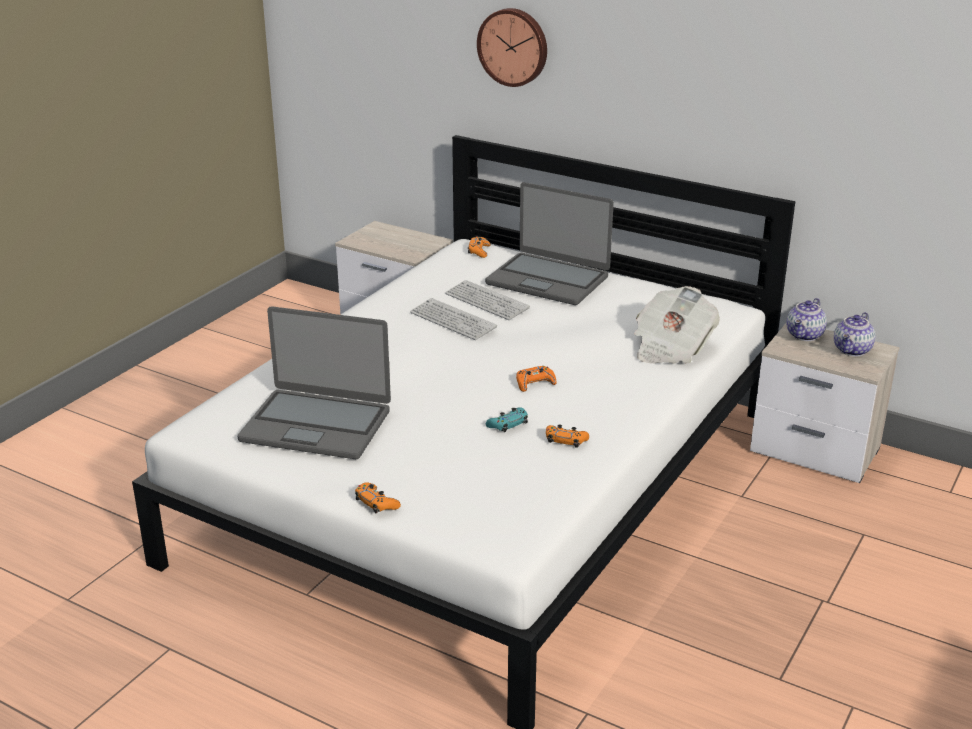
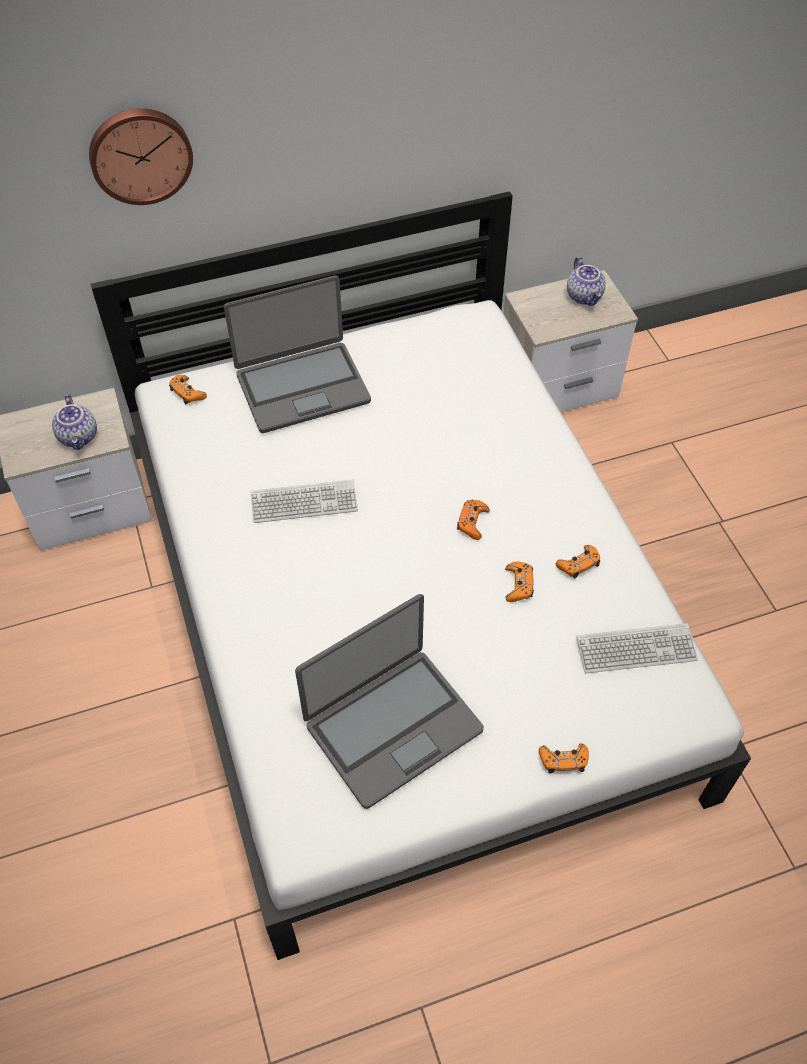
camera: 50 degrees left, 25 degrees up
(486, 302) = (294, 455): keyboard -> keyboard (636, 649)
(508, 424) = (518, 585): turquoise game controller -> orange game controller
(671, 347) = (501, 397): newspaper -> none
(805, 335) = (538, 303): teapot -> teapot (79, 437)

